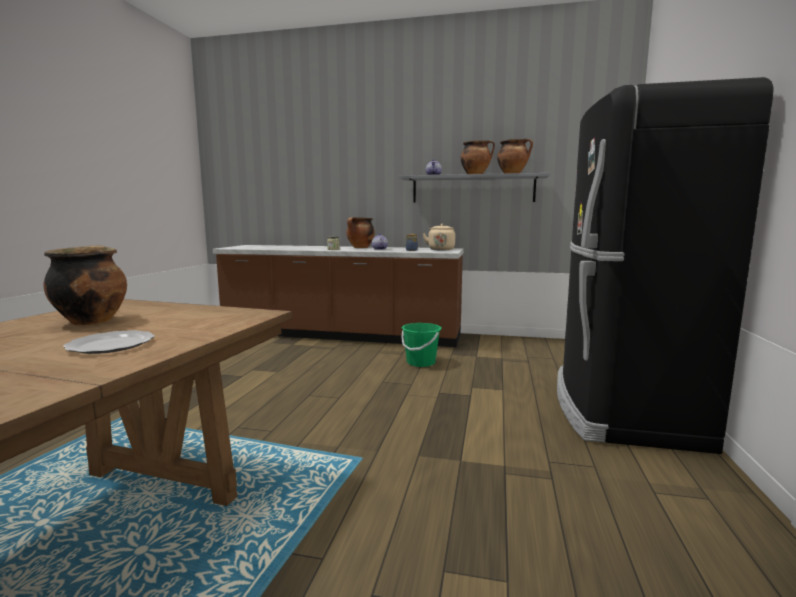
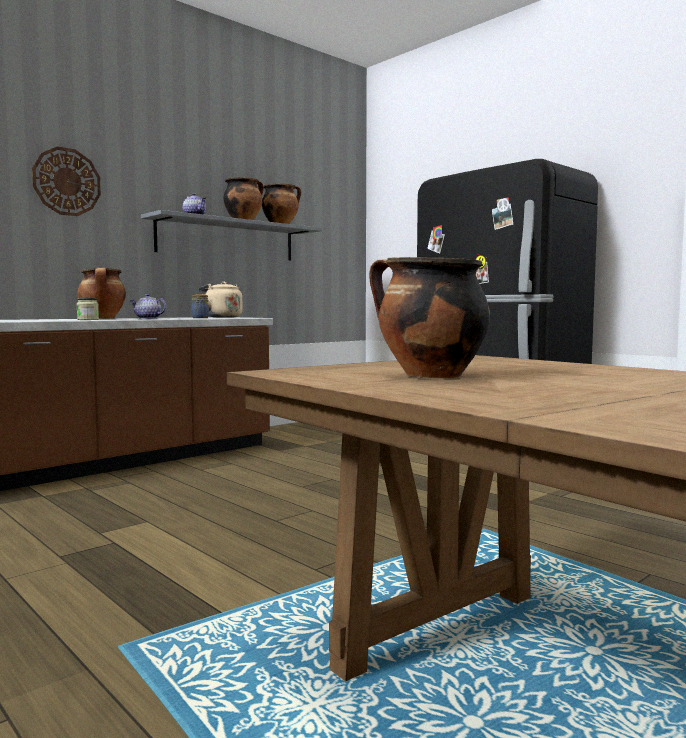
camera: 55 degrees left, 5 degrees down
(112, 345) = (599, 374): plate -> none
(359, 163) = (67, 182): none -> wall clock
(421, 362) = (277, 463): green bucket -> none

